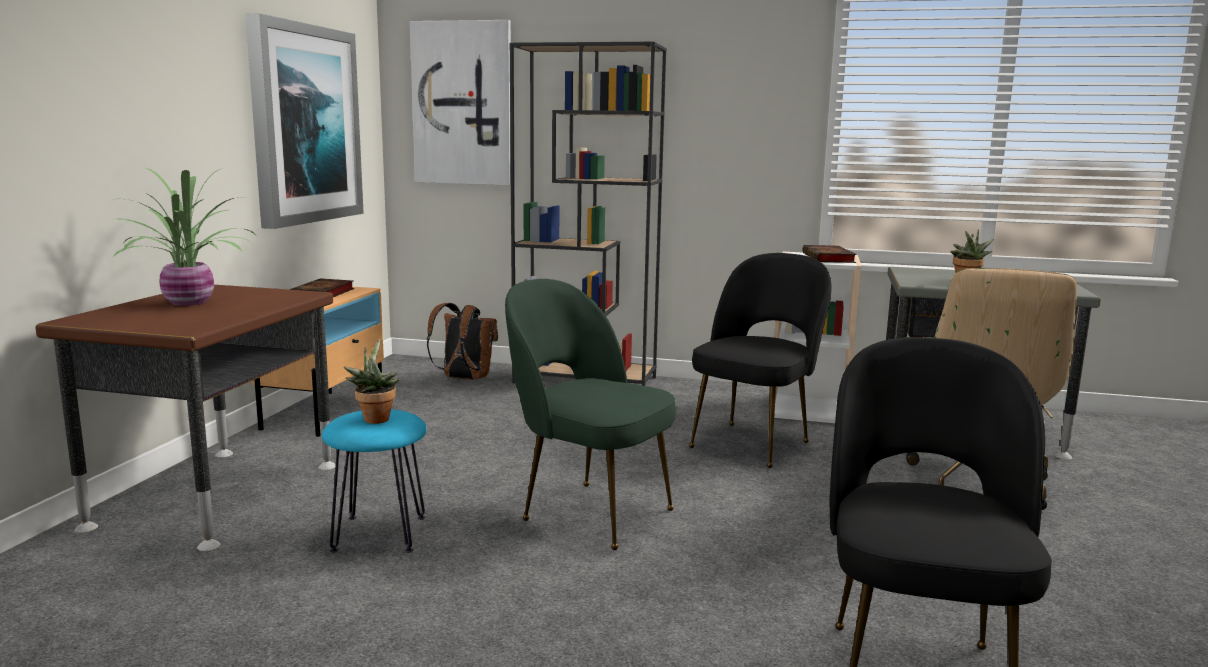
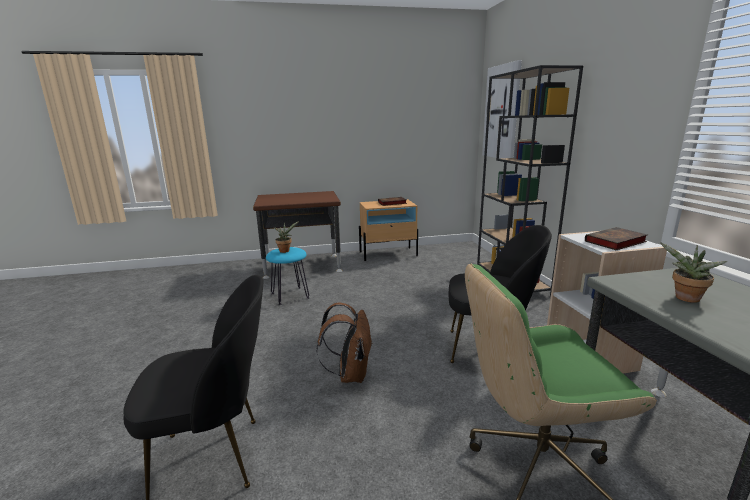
camera: 65 degrees right, 5 degrees up
(189, 303) = (299, 196): potted plant -> none
(304, 124) = (411, 127): picture -> none
(464, 379) = (464, 260): brown backpack -> brown backpack (350, 374)
(588, 511) = (340, 326): green chair -> none

